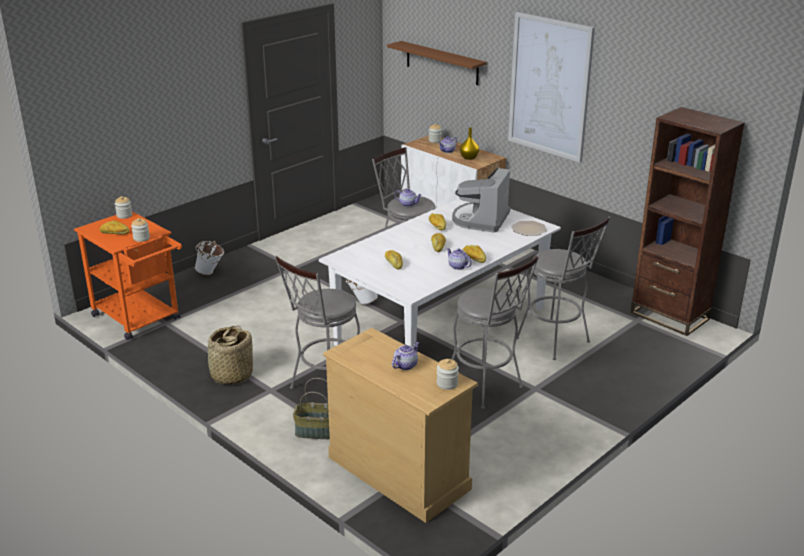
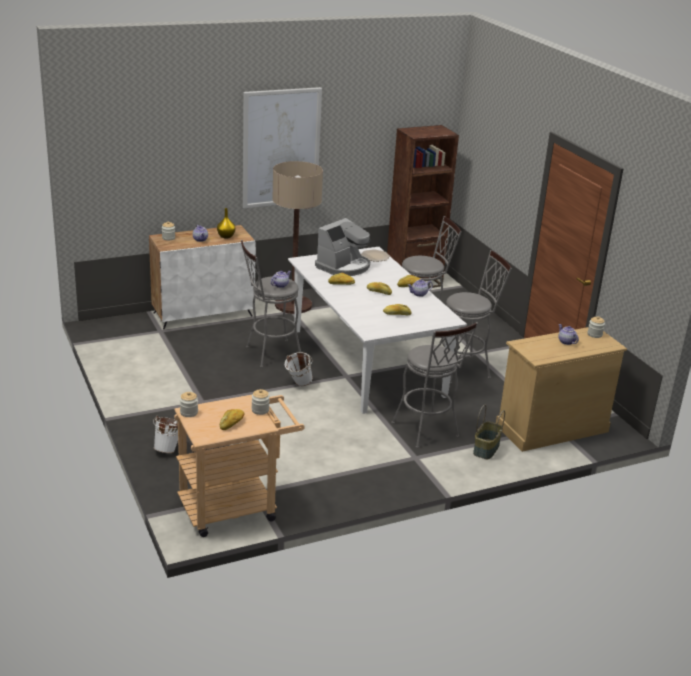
camera: 70 degrees left, 0 degrees up
(140, 320) = (236, 507): orange cart -> beige cart
(231, 375) = (379, 472): basket -> none
(442, 63) = (155, 162): brown shelf -> none
(481, 220) = (344, 266): coffee machine -> coffee machine turned 90 degrees counterclockwise
(521, 264) = (293, 305): none -> floor lamp

